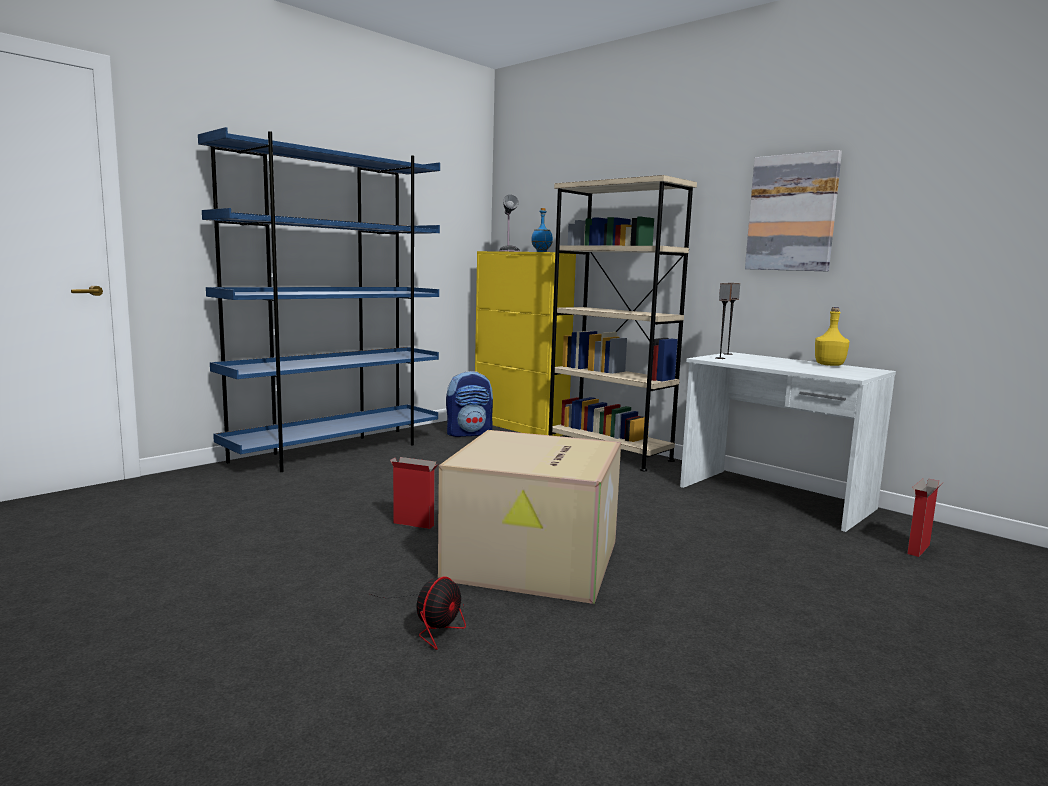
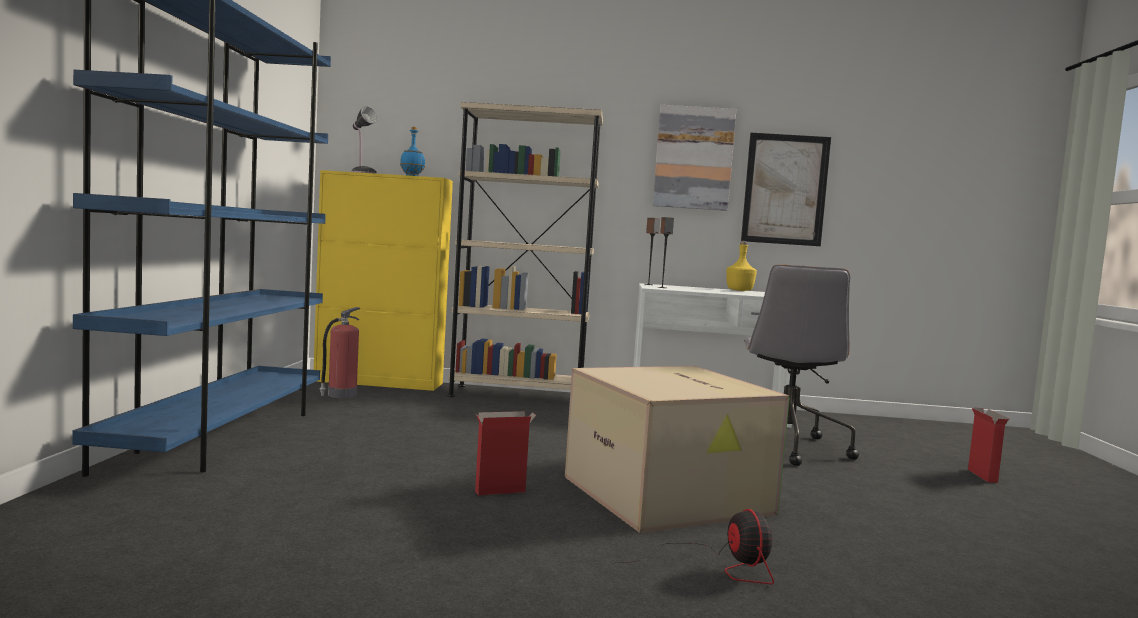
camera: 40 degrees left, 5 degrees down
(469, 433) = (341, 395): backpack -> fire extinguisher
(781, 548) = (786, 447): none -> grey office chair
(903, 242) = (785, 189): none -> picture
(918, 549) = (844, 430): cardboard box -> cardboard box (983, 476)

